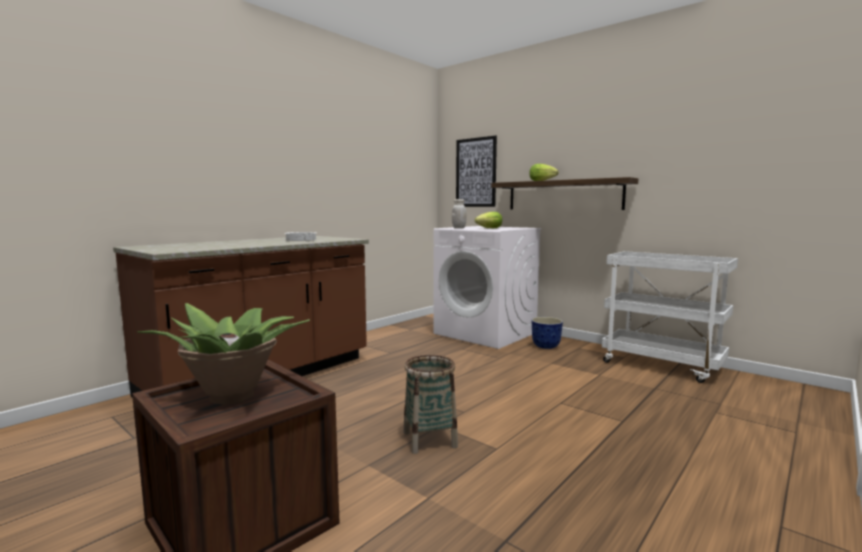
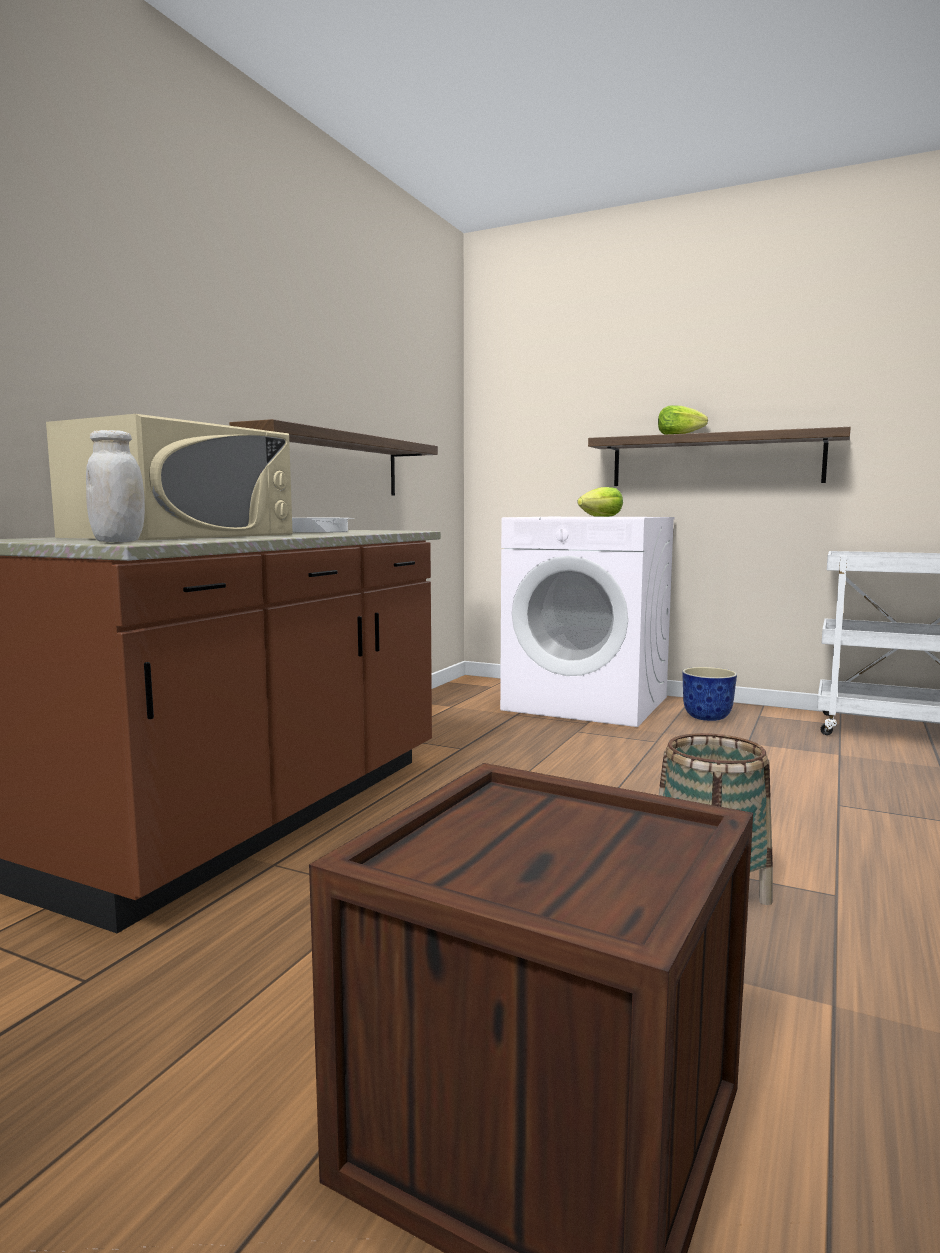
camera: 15 degrees left, 0 degrees up
(219, 244) = (182, 536): none -> beige microwave
(232, 394) = (532, 840): potted plant -> none
(336, 202) = (330, 465): none -> shelf
(459, 228) = (548, 516): white jar -> white jar (118, 541)
(476, 172) = (544, 422): picture -> none

